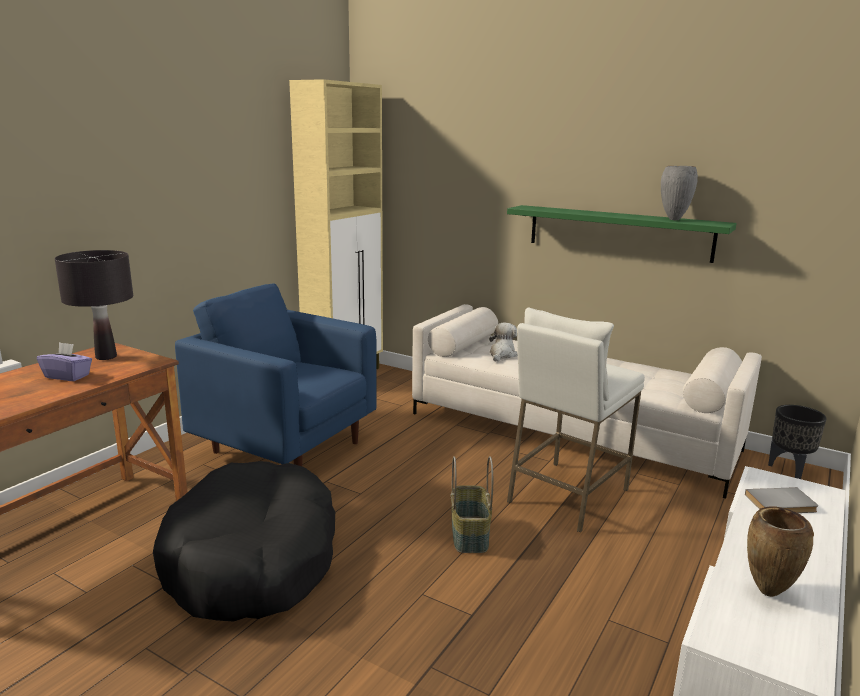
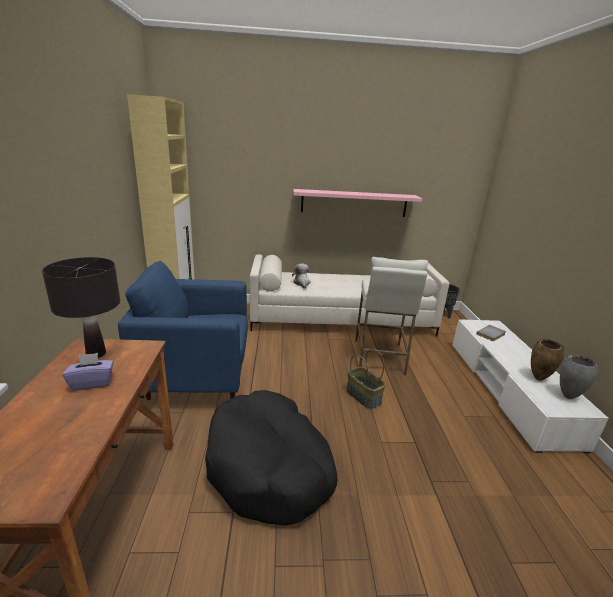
camera: 35 degrees left, 5 degrees up
(618, 232) = (354, 203): green shelf -> pink shelf
(673, 219) = (389, 195): grey vase -> grey vase (567, 397)

